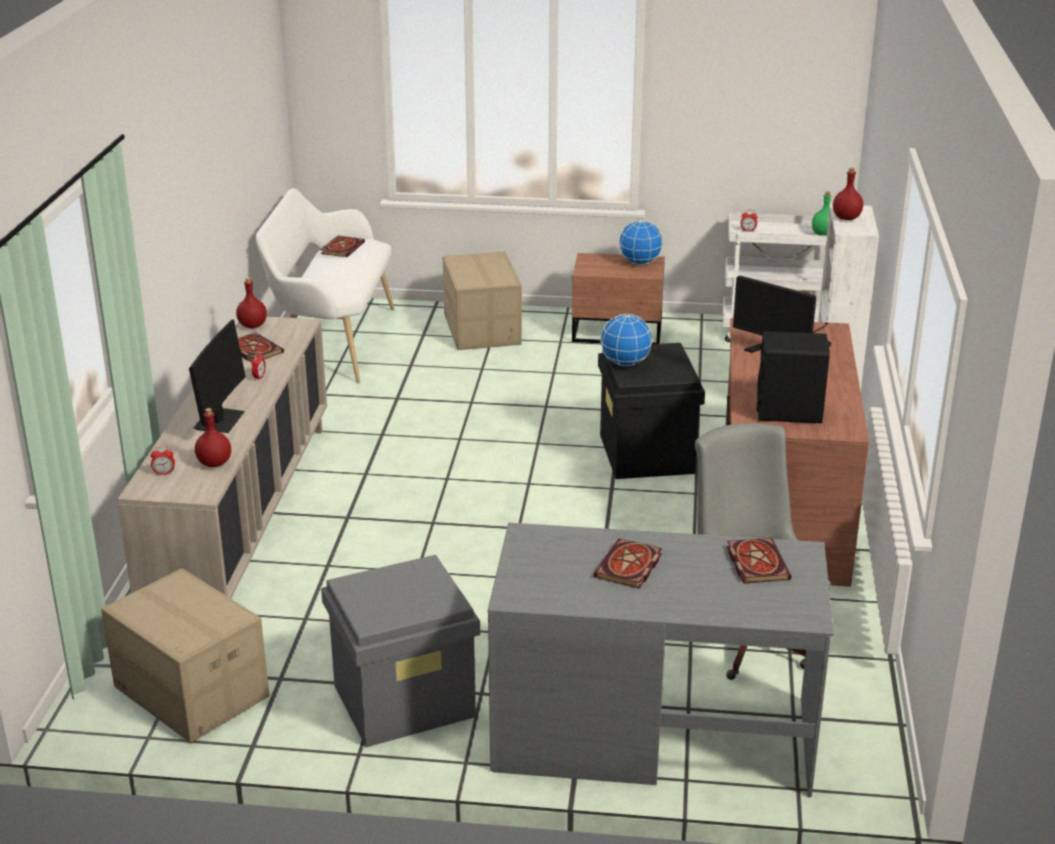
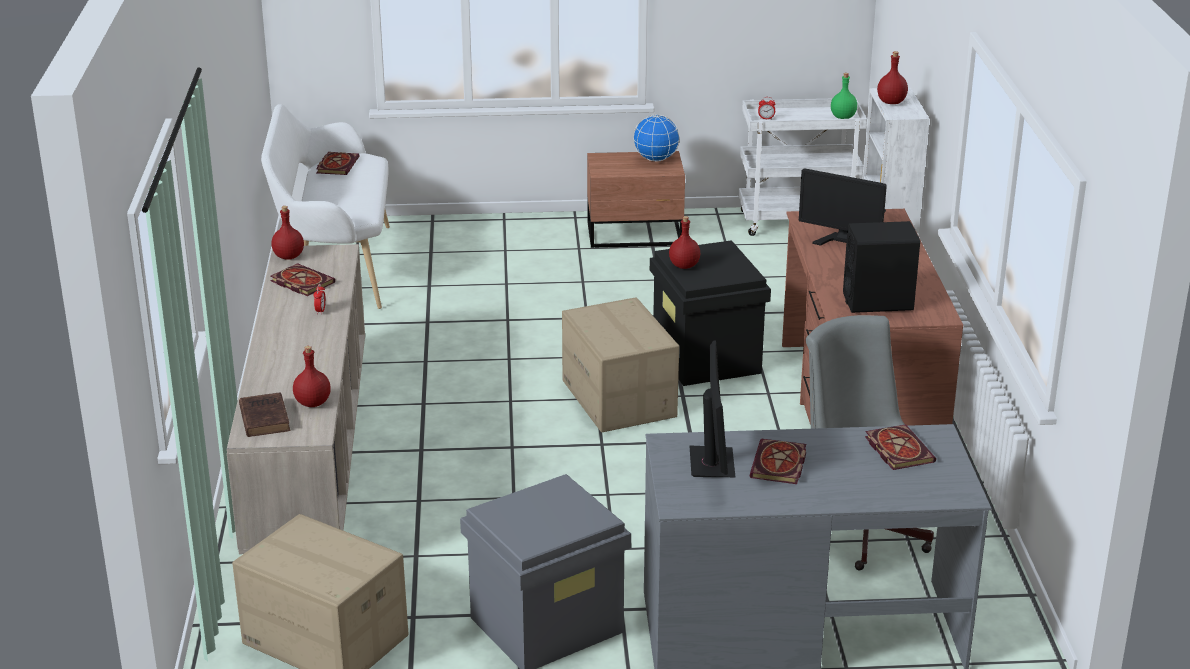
camera: 10 degrees left, 0 degrees up
(164, 473) = (264, 418): alarm clock -> brown book
(219, 421) = (298, 359): monitor -> monitor (712, 463)
(483, 329) = (492, 241): cardboard box -> cardboard box (620, 399)
(625, 363) = (684, 266): globe -> red bottle

